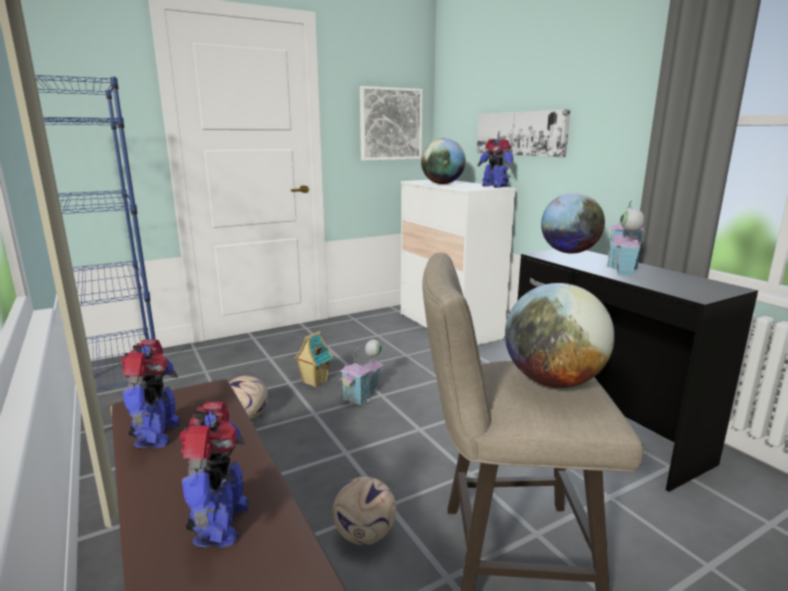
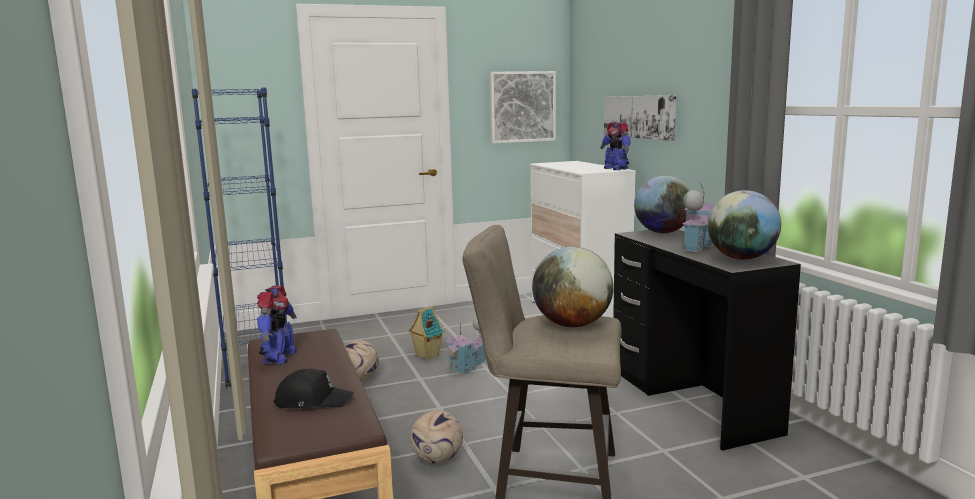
camera: 10 degrees right, 5 degrees down
(220, 524) = (313, 401): toy robot -> black cap
(442, 184) = (567, 166): globe -> globe (741, 258)

